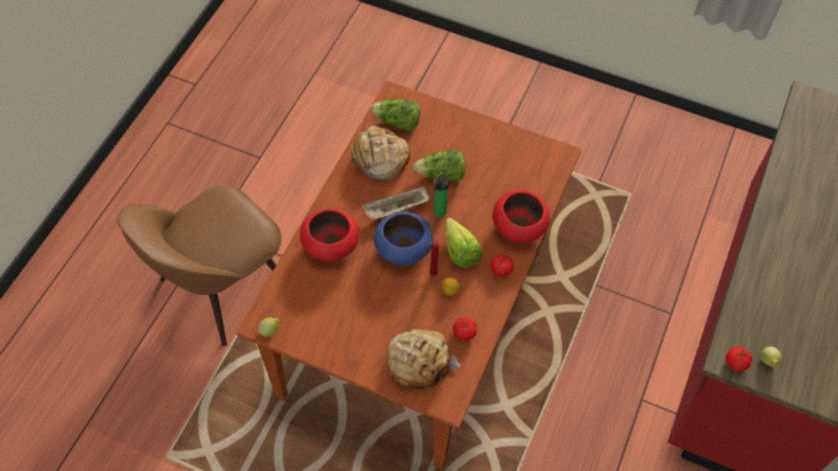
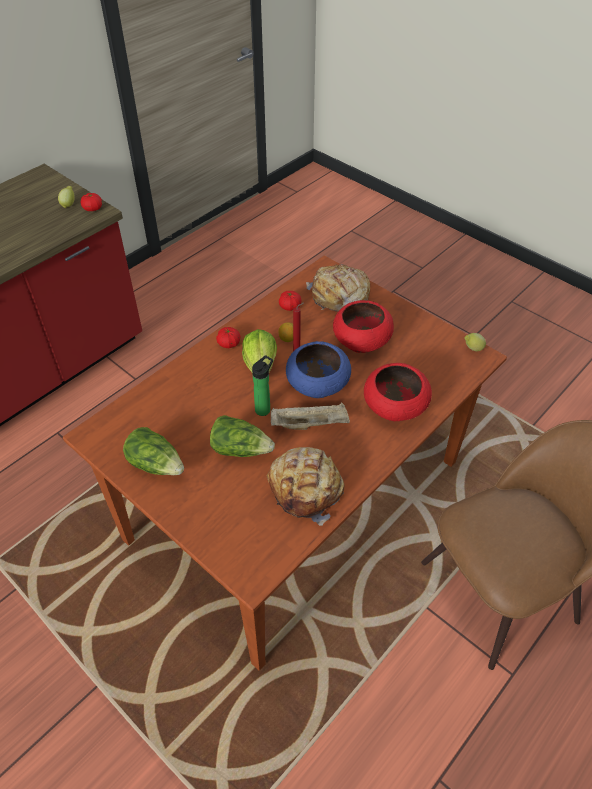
camera: 160 degrees left, 10 degrees down
(397, 122) = (264, 533): lettuce -> lettuce (156, 464)
(519, 226) = (187, 375): red bowl -> red bowl (361, 341)

